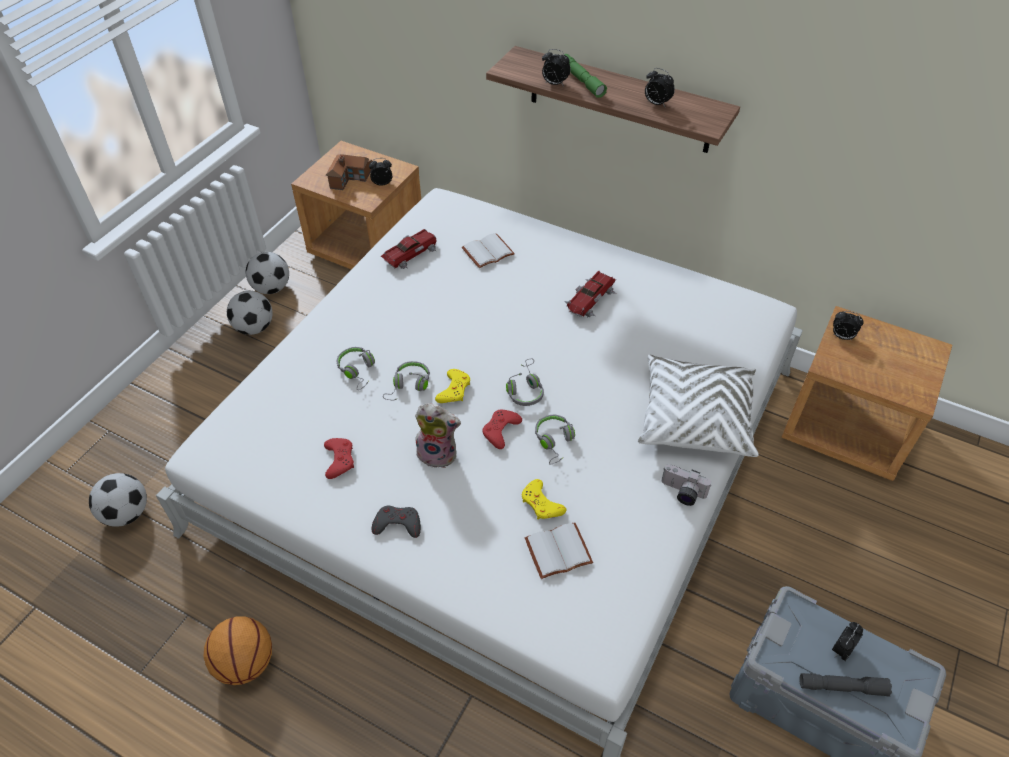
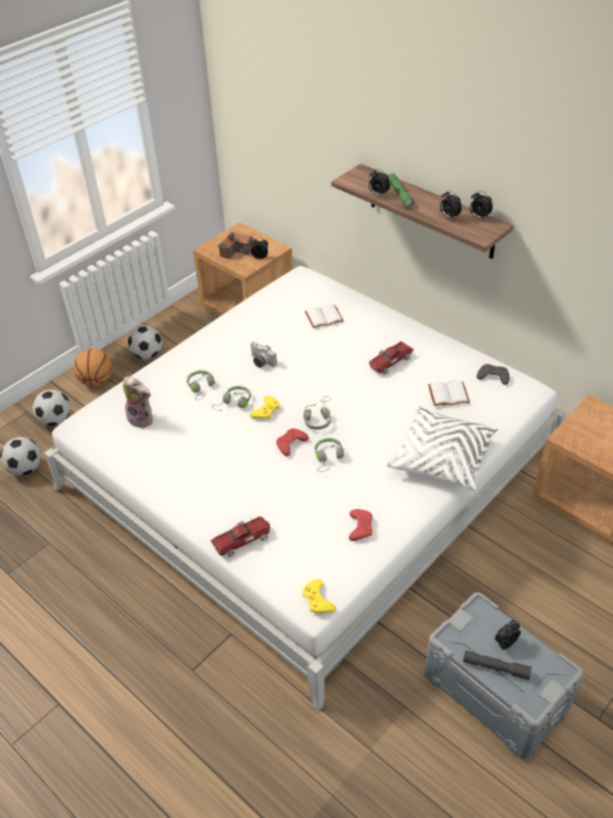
camera: 15 degrees right, 5 degrees down
(245, 663) = (80, 581): basketball -> basketball (96, 381)
(272, 288) = (168, 328): football -> football (55, 420)
(339, 460) = (170, 445): red game controller -> red game controller (360, 527)
(397, 524) = (197, 494): grey game controller -> grey game controller (493, 376)
(410, 253) = (265, 311): toy car -> toy car (242, 539)
(439, 453) = (241, 452): plush toy -> plush toy (142, 419)
(541, 504) = (304, 498): yellow game controller -> yellow game controller (318, 600)
(558, 553) = (305, 532): white book -> white book (448, 395)
(682, 493) = (412, 508): camera -> camera (260, 362)
(841, 336) = (584, 417): alarm clock -> alarm clock (479, 217)

